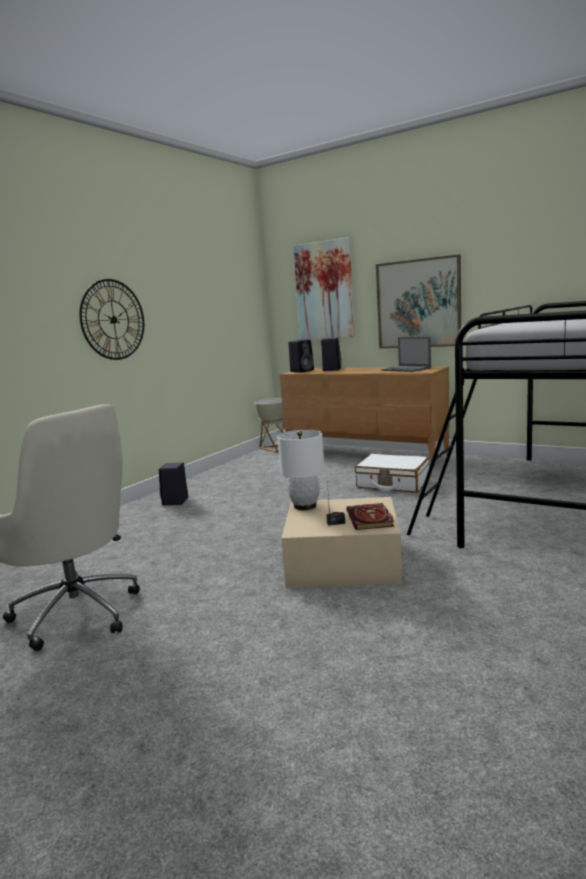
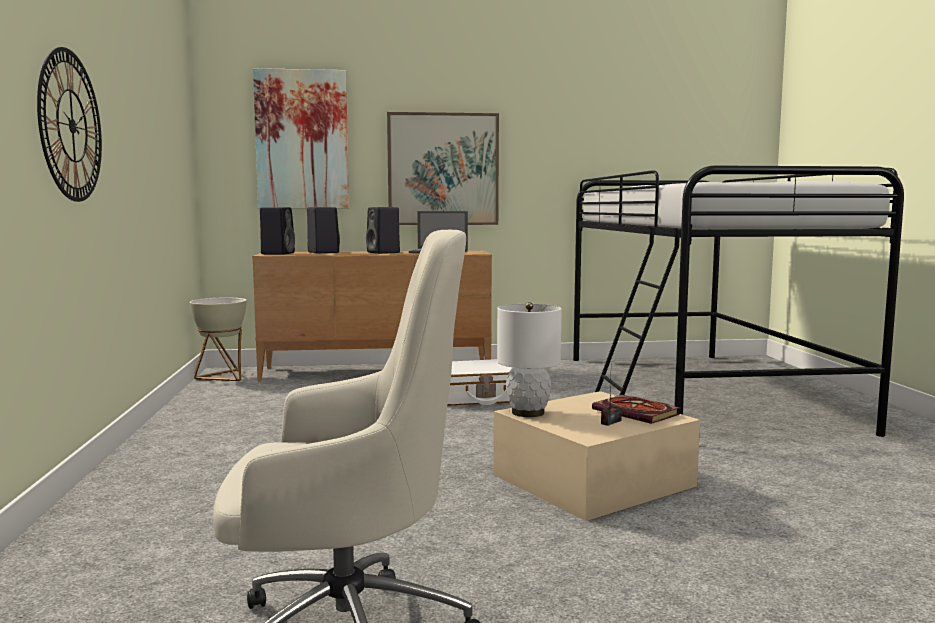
camera: 40 degrees left, 5 degrees down
(175, 502) = (187, 461): black speaker -> black speaker (384, 252)

